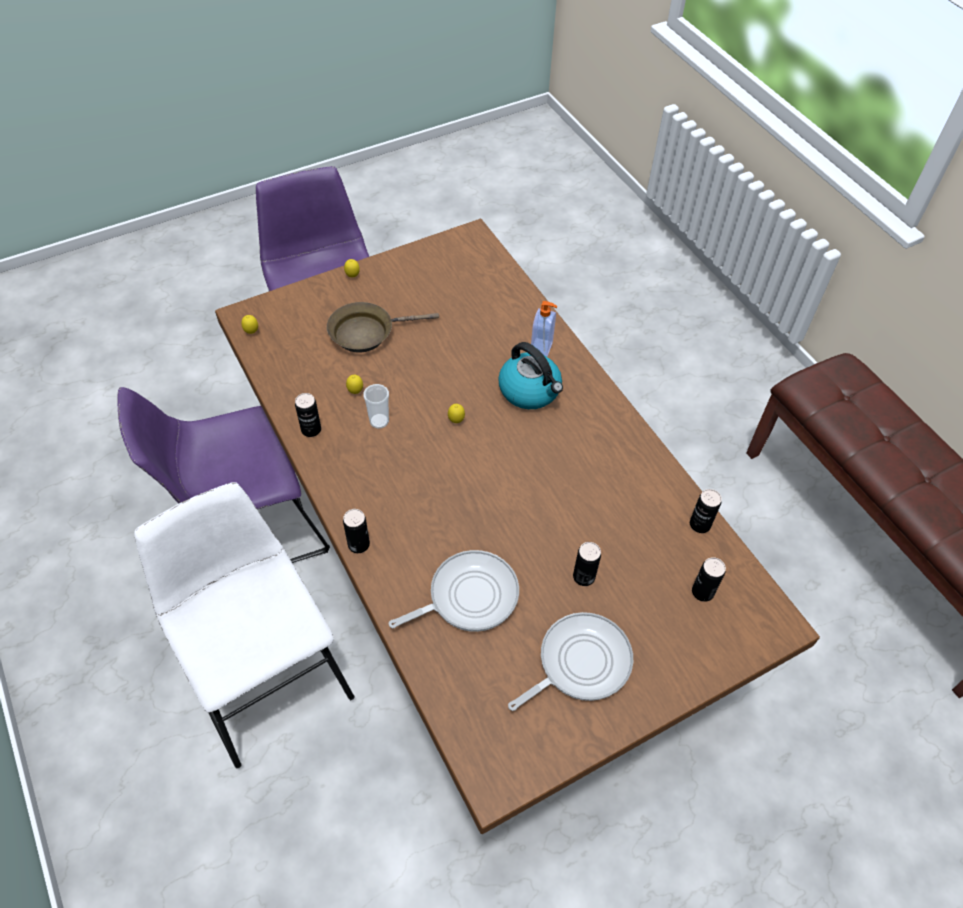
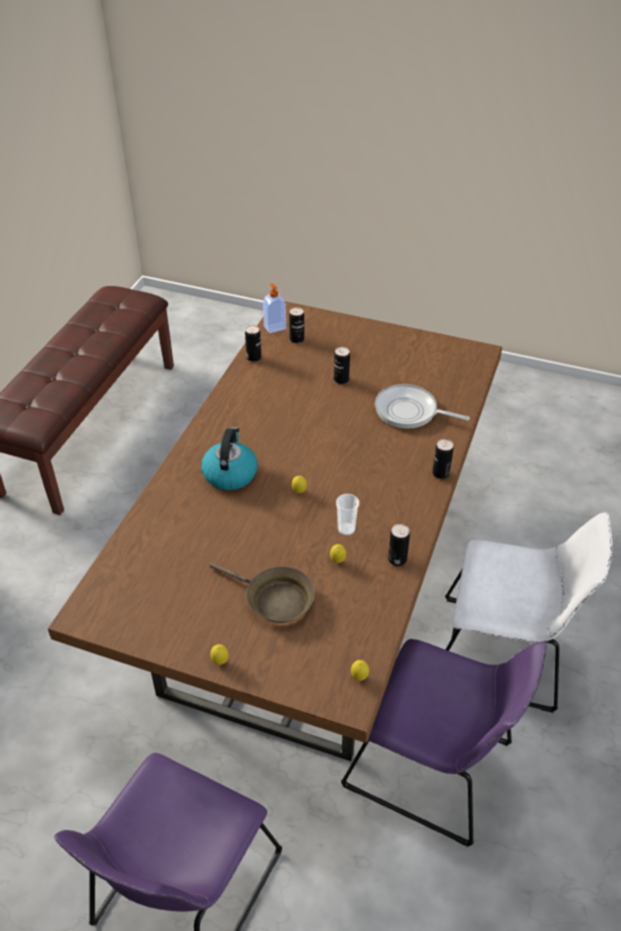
camera: 130 degrees left, 10 degrees down
(262, 668) = (504, 654): white chair -> white chair turned 90 degrees counterclockwise
(542, 348) = (182, 490): soap dispenser -> soap dispenser (274, 327)
(579, 663) = (390, 357): frying pan -> none

